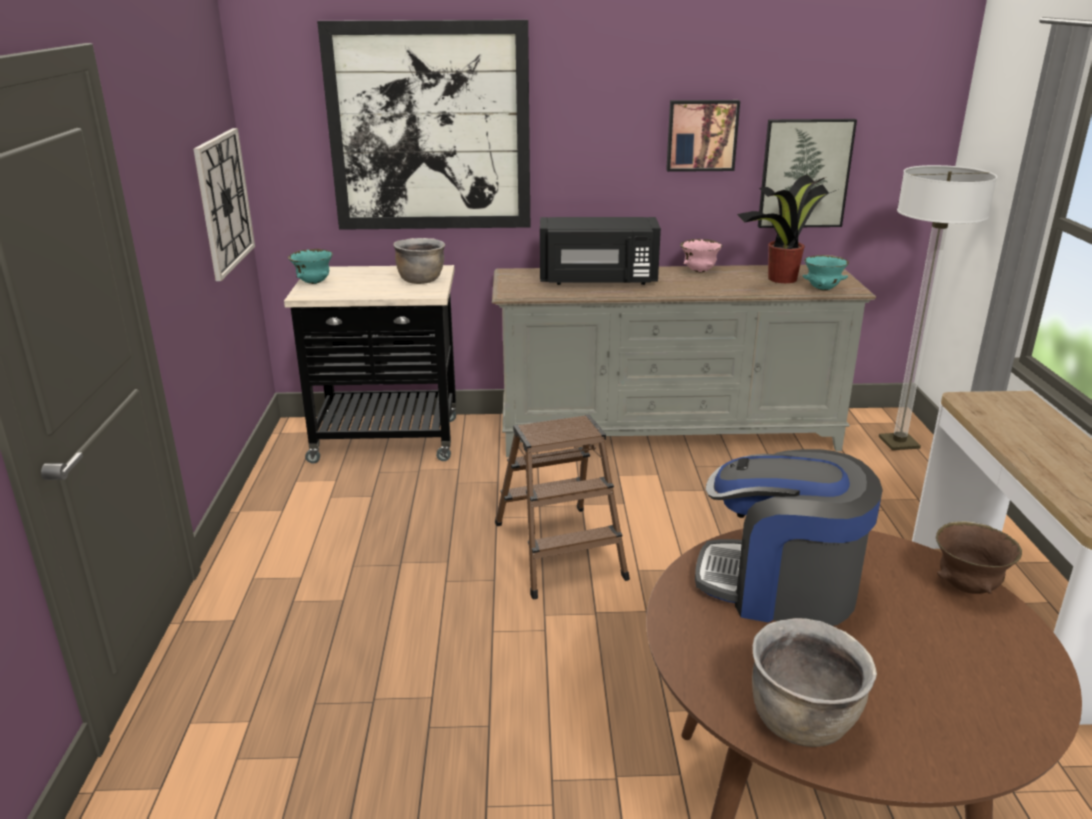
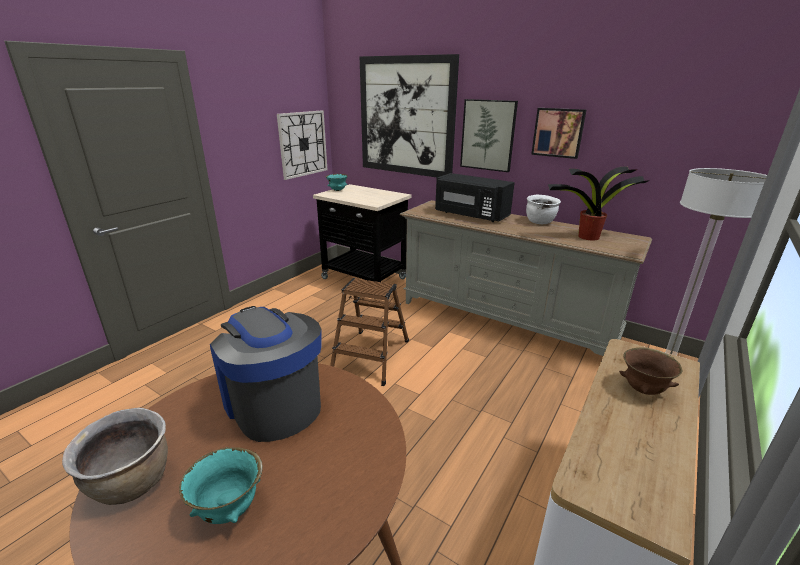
camera: 35 degrees right, 0 degrees up
(421, 280) = (382, 198): brown cooking pot -> none
(699, 271) = (540, 222): pink bowl -> white cooking pot
(804, 173) = (632, 167): picture -> picture (488, 135)
(823, 289) = (607, 248): turquoise bowl -> turquoise bowl (229, 510)
(967, 587) = (375, 467): brown bowl -> brown bowl (643, 390)

